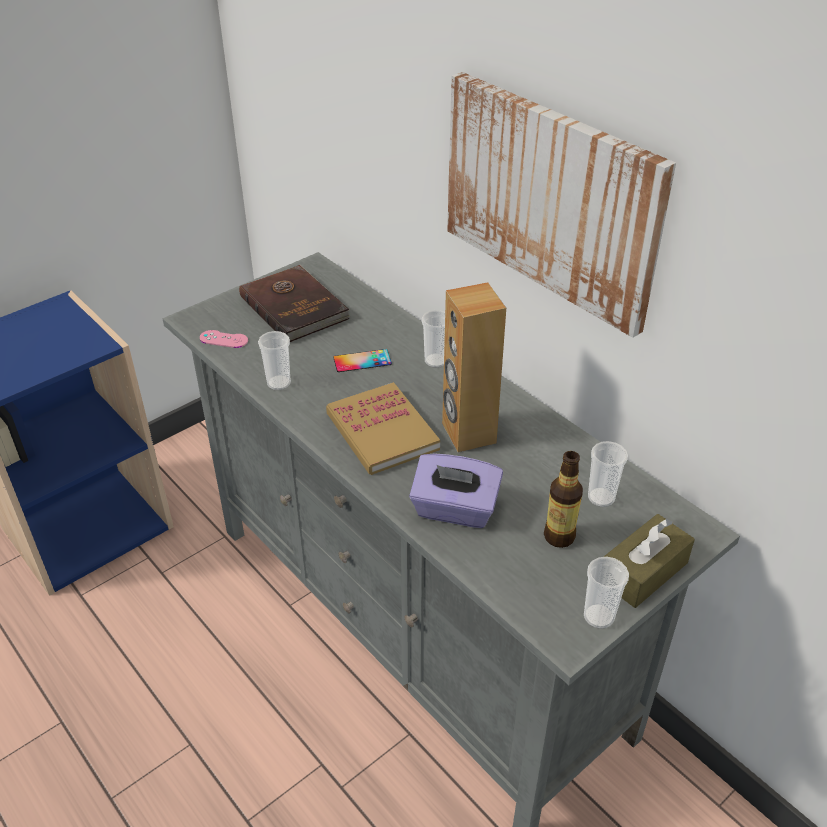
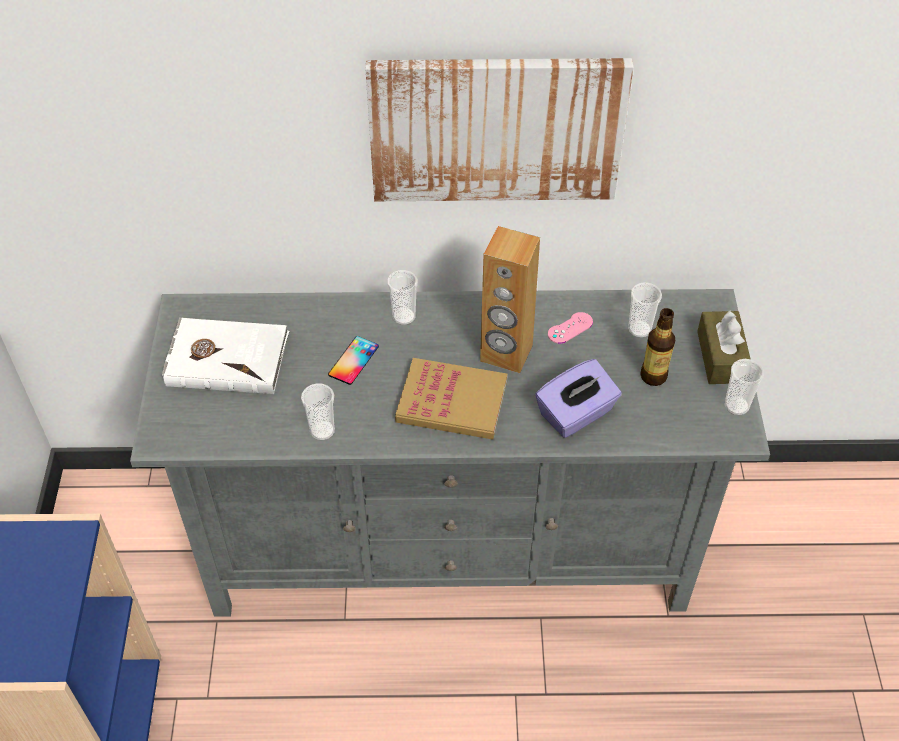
camera: 50 degrees left, 10 degrees up
(224, 339) = (217, 433): pink game controller -> pink game controller (570, 328)
(295, 306) = (227, 358): brown book -> white book

